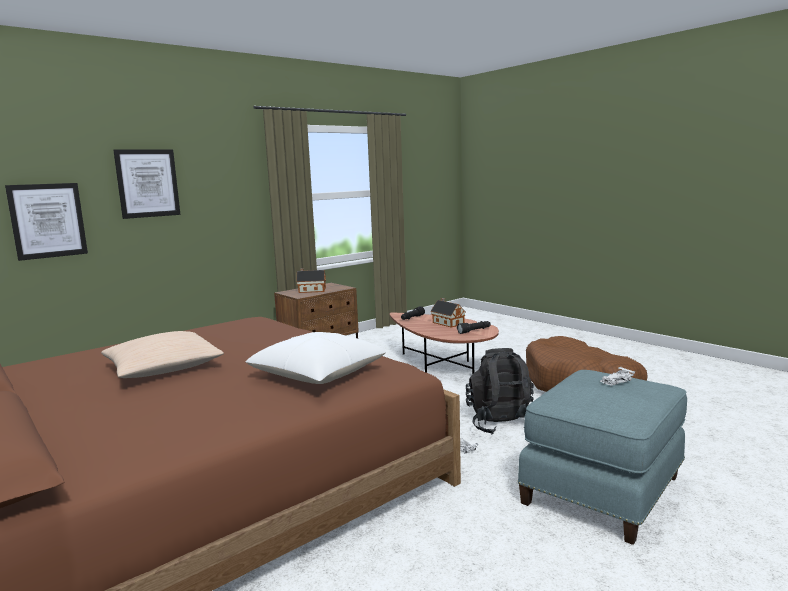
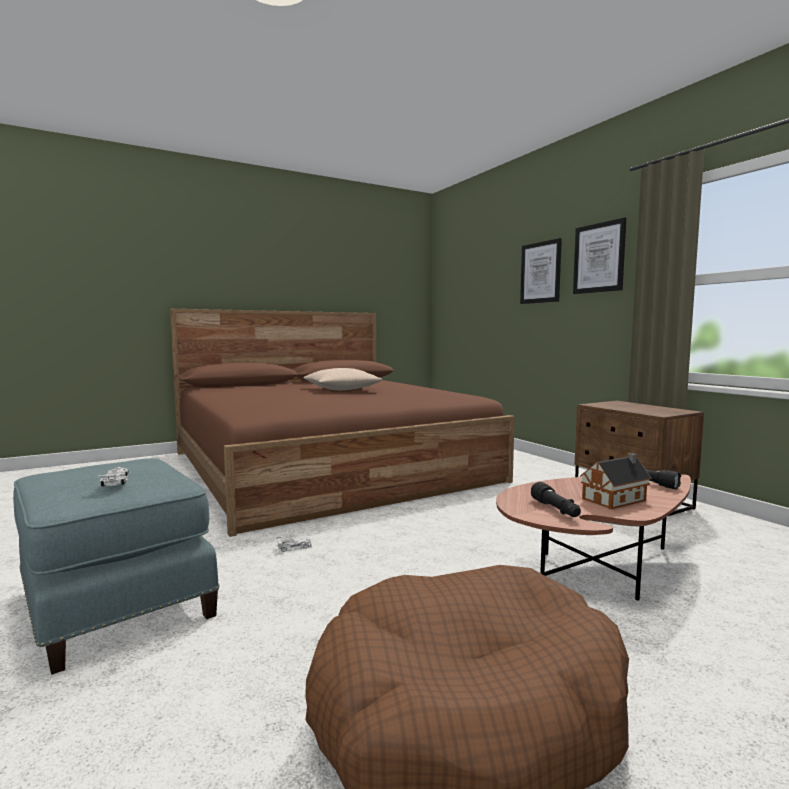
camera: 100 degrees right, 5 degrees down
(48, 220) = (486, 304): picture -> picture (599, 258)
(311, 290) = (631, 406): toy house -> none
(318, 374) = (272, 400): white pillow -> none
(502, 424) = (335, 579): black backpack -> none

